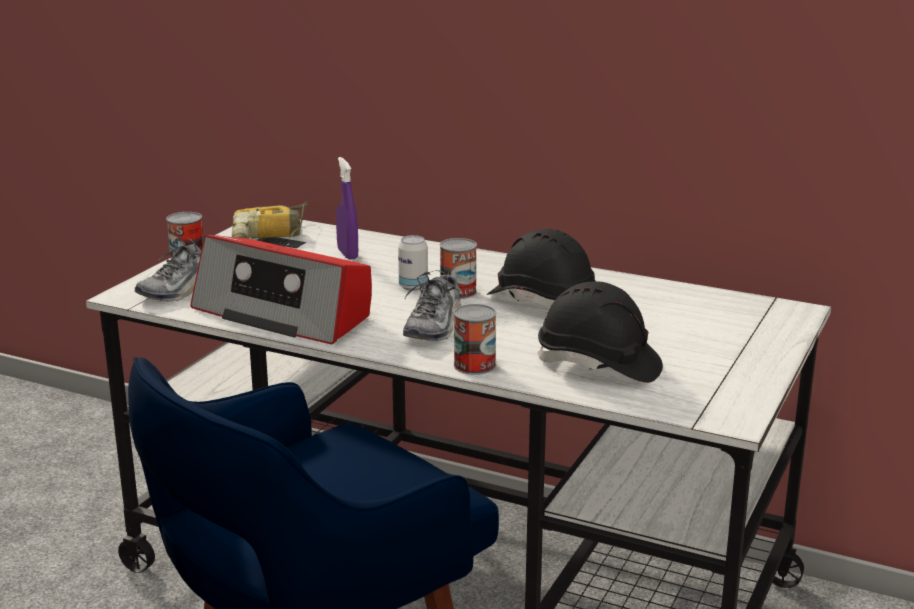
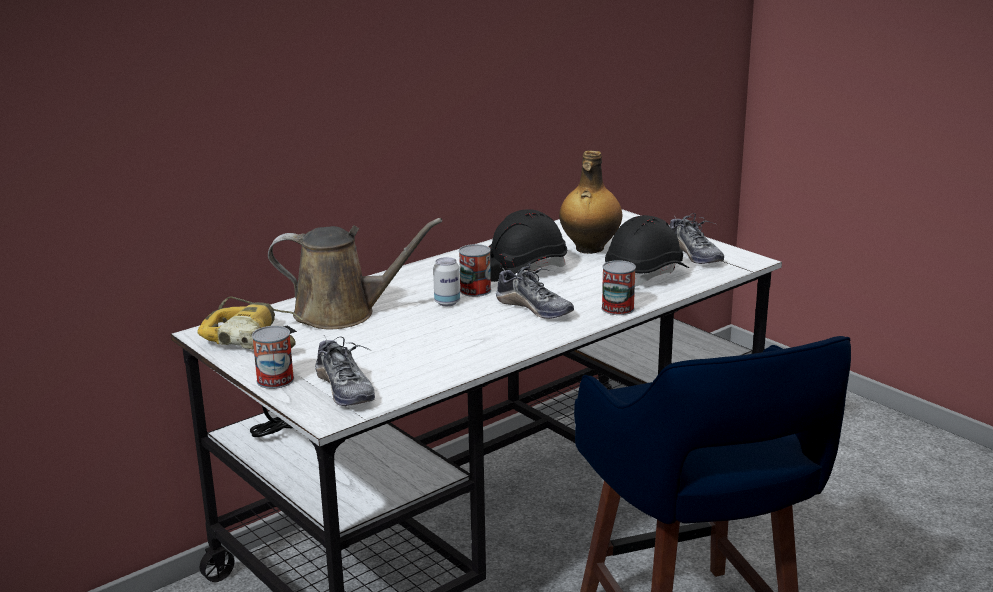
camera: 65 degrees left, 0 degrees up
(284, 313) = (452, 355): radio -> none
(347, 254) = (343, 313): purple spray bottle -> brown watering can
(650, 321) = (589, 249): none -> bottle
(706, 382) = (694, 255): none -> shoe

